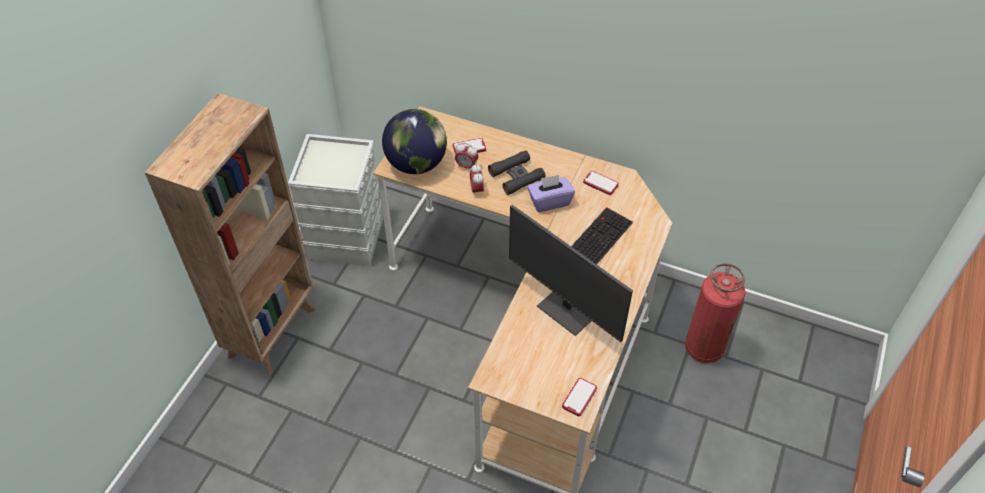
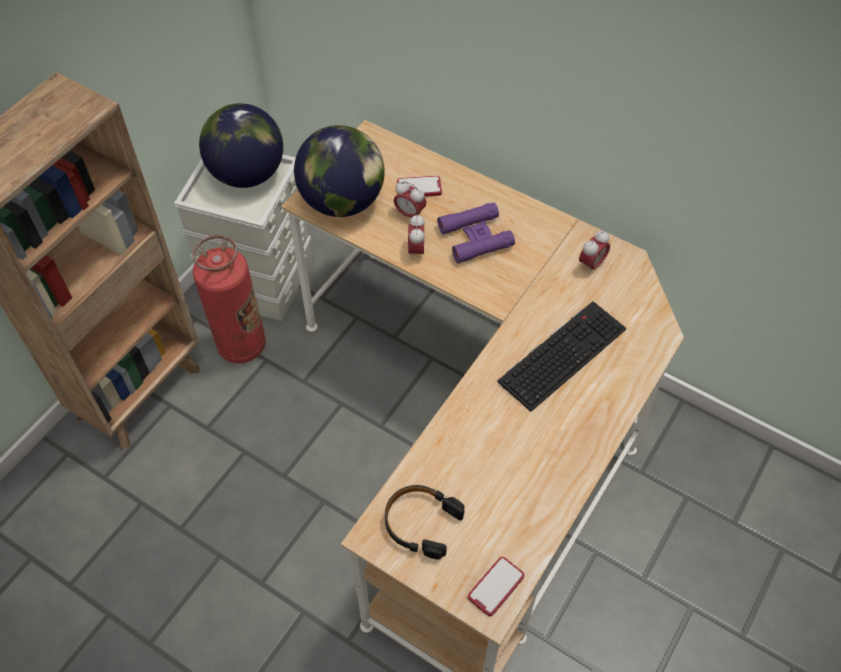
camera: 10 degrees right, 5 degrees up
(337, 156) = (247, 174): none -> globe
(516, 176) = (475, 237): black binoculars -> purple binoculars
(520, 366) = (421, 523): none -> black headphones
(549, 201) = (514, 281): purple tissue box -> none
(568, 310) = (507, 448): monitor -> none
(600, 183) = (591, 264): phone -> alarm clock
(704, 348) = (705, 505): fire extinguisher -> fire extinguisher (241, 345)

